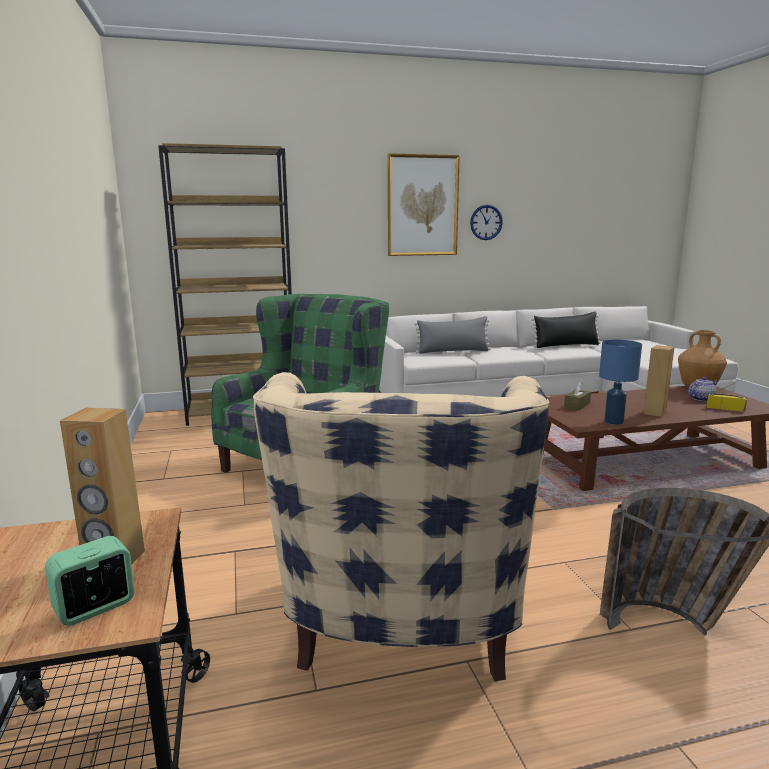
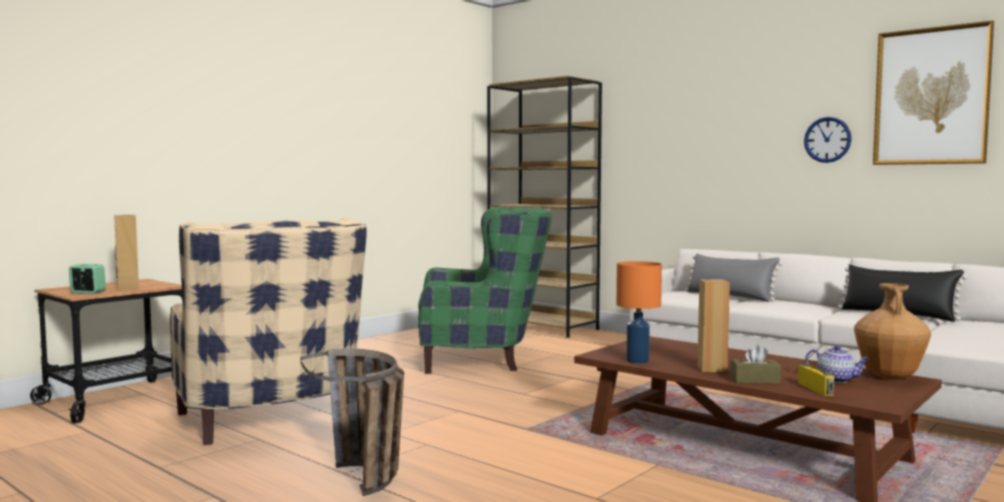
camera: 55 degrees right, 10 degrees down
(401, 635) = (270, 422): beige armchair -> beige armchair turned 90 degrees counterclockwise
(422, 206) = (743, 123): picture -> picture (931, 96)
(577, 405) = (667, 348): brown tissue box -> brown tissue box (755, 380)
(613, 421) = (637, 361): blue table lamp -> orange table lamp

